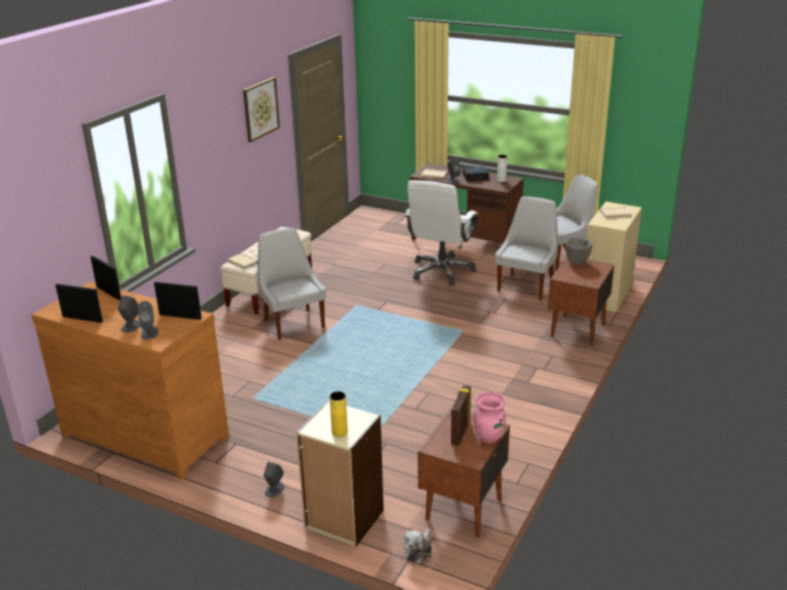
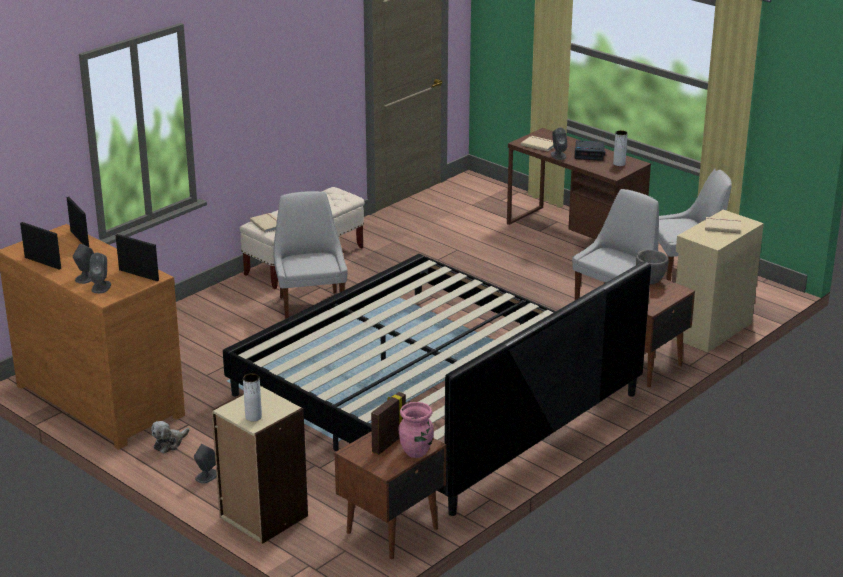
camera: 15 degrees right, 0 degrees up
(260, 109) = (316, 43): picture -> none
(339, 432) = (253, 417): yellow vase -> white vase
(418, 550) = (323, 559): plush toy -> plush toy (169, 443)
(431, 381) = (434, 395): none -> bed
(442, 271) = (521, 269): white office chair -> none

